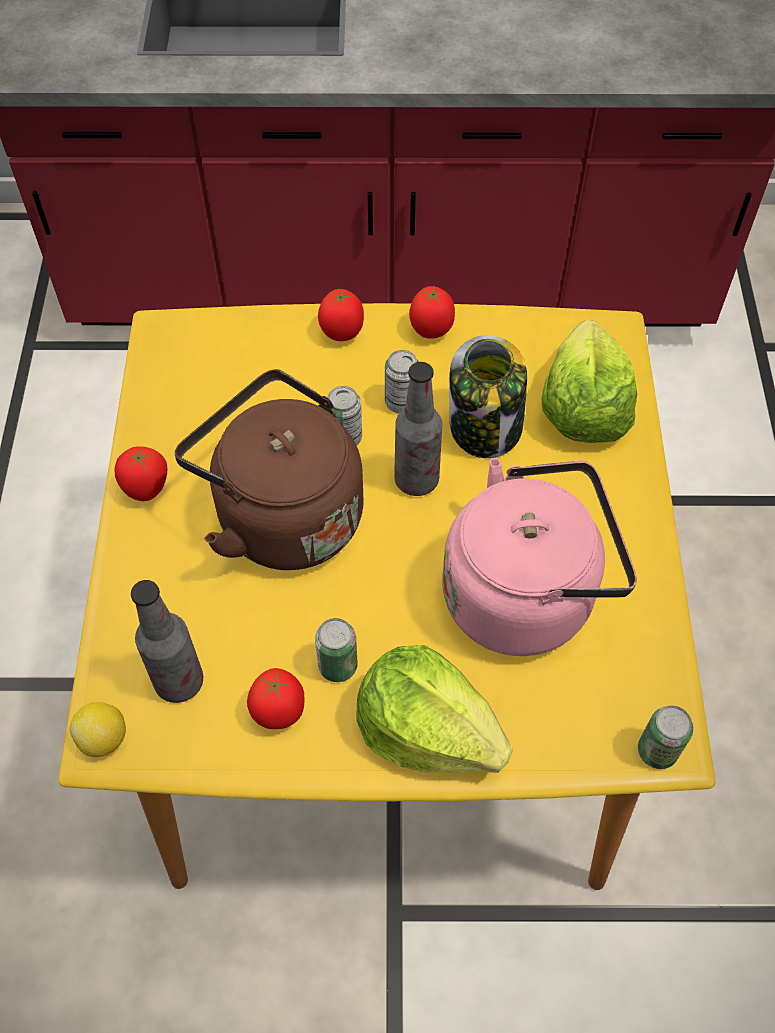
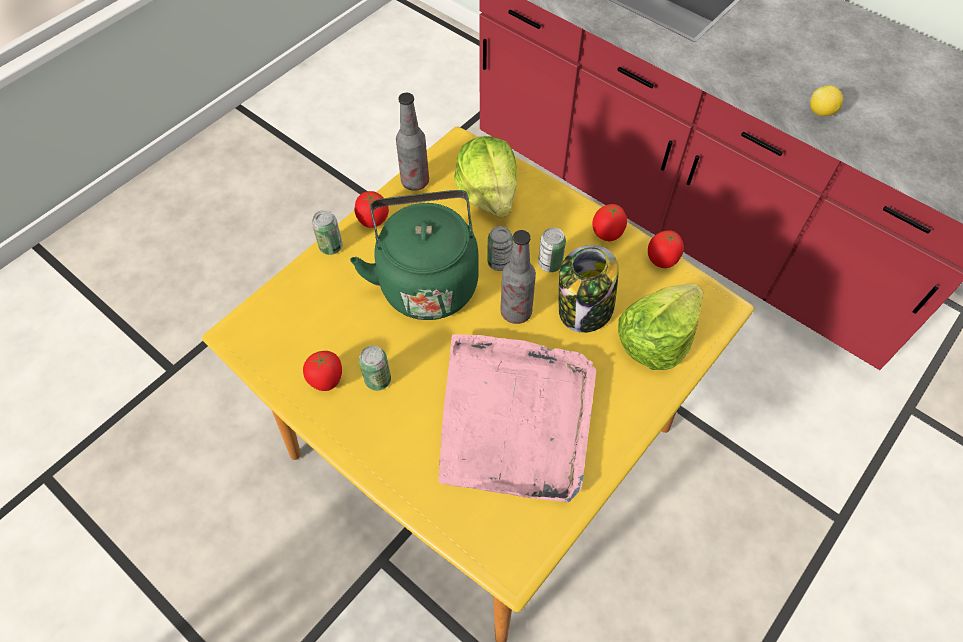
camera: 40 degrees right, 0 degrees up
(104, 738) = (238, 330): lemon -> lemon (821, 112)
(179, 682) = (296, 329): bottle -> bottle (415, 182)
(282, 514) = (427, 281): brown kettle -> green kettle
(342, 333) = (554, 205): tomato -> tomato (661, 261)
(427, 729) = (390, 448): lettuce -> lettuce (489, 193)
(526, 594) = (515, 419): pink kettle -> pink tray
(657, 751) = (502, 563): can -> can (331, 246)

